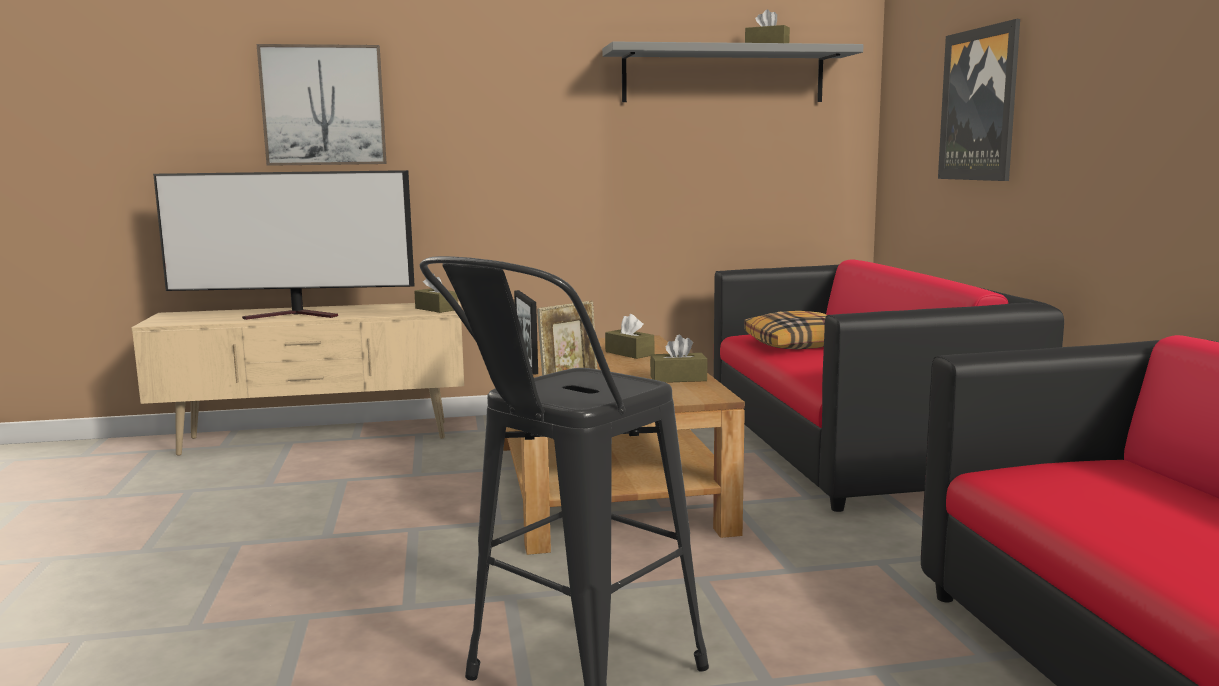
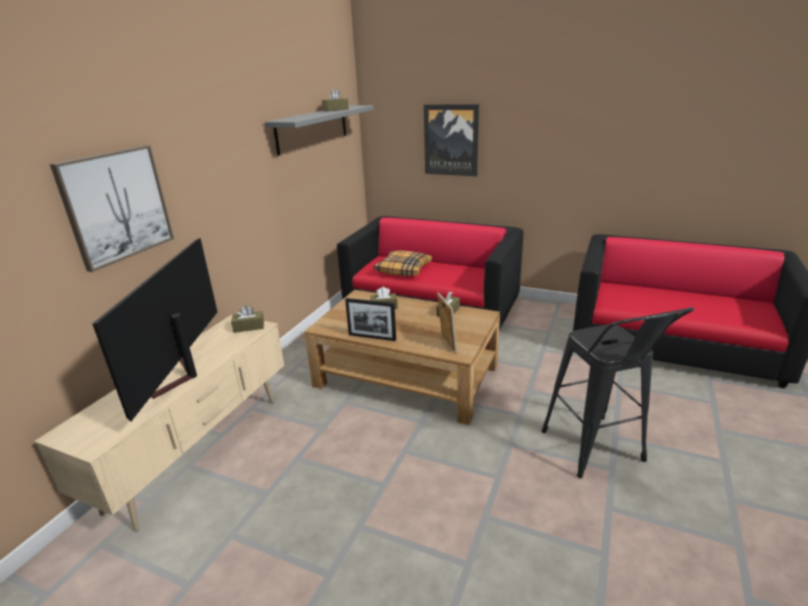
camera: 55 degrees left, 15 degrees up
(297, 315) = (181, 377): television -> television turned 150 degrees clockwise

